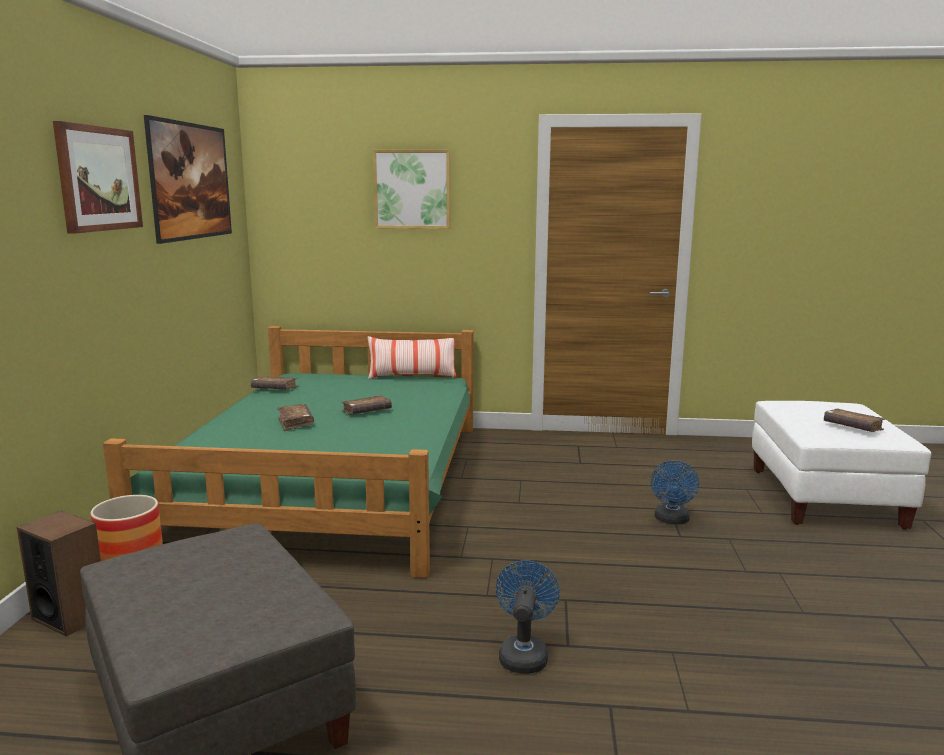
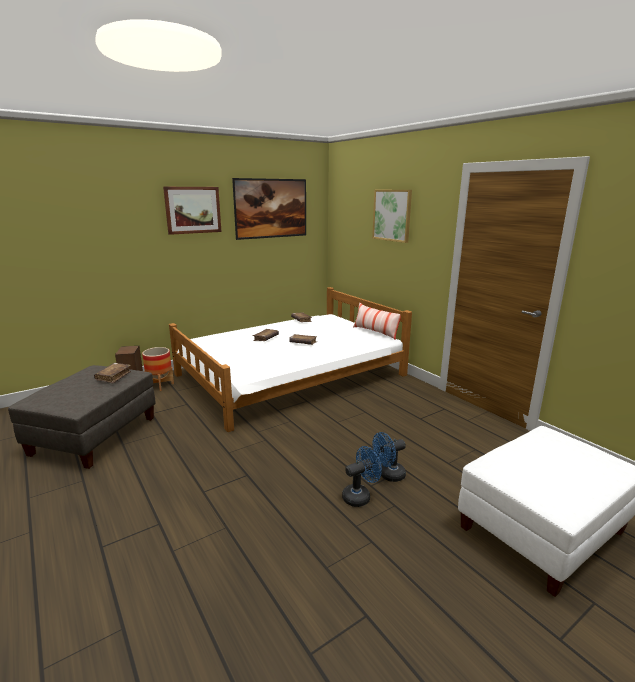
camera: 50 degrees right, 5 degrees up
(334, 482) = (290, 375): green bed -> white bed
(524, 654) = (185, 482): blue fan -> blue fan (360, 496)
(852, 427) = (545, 477): brown book -> brown book (113, 376)

